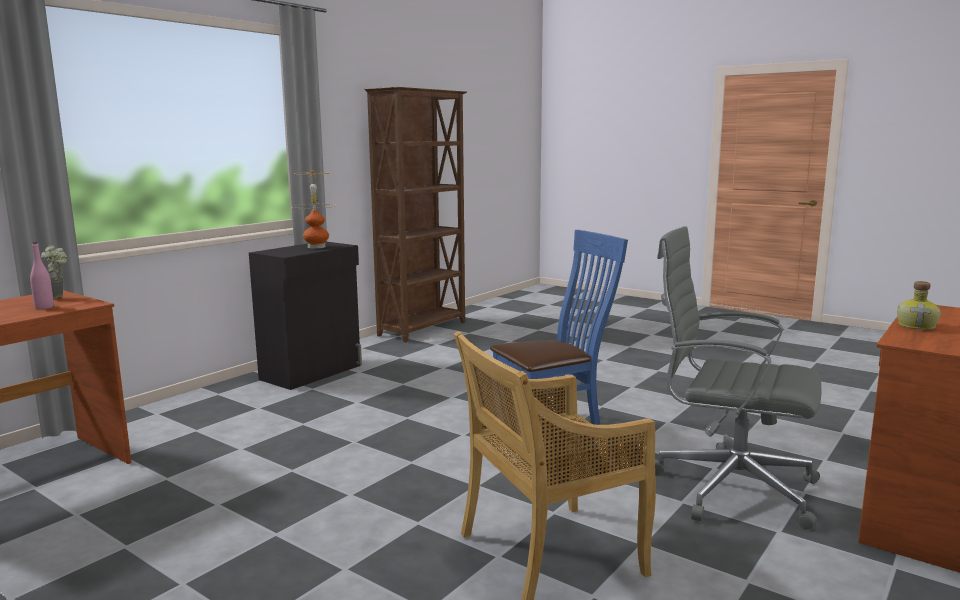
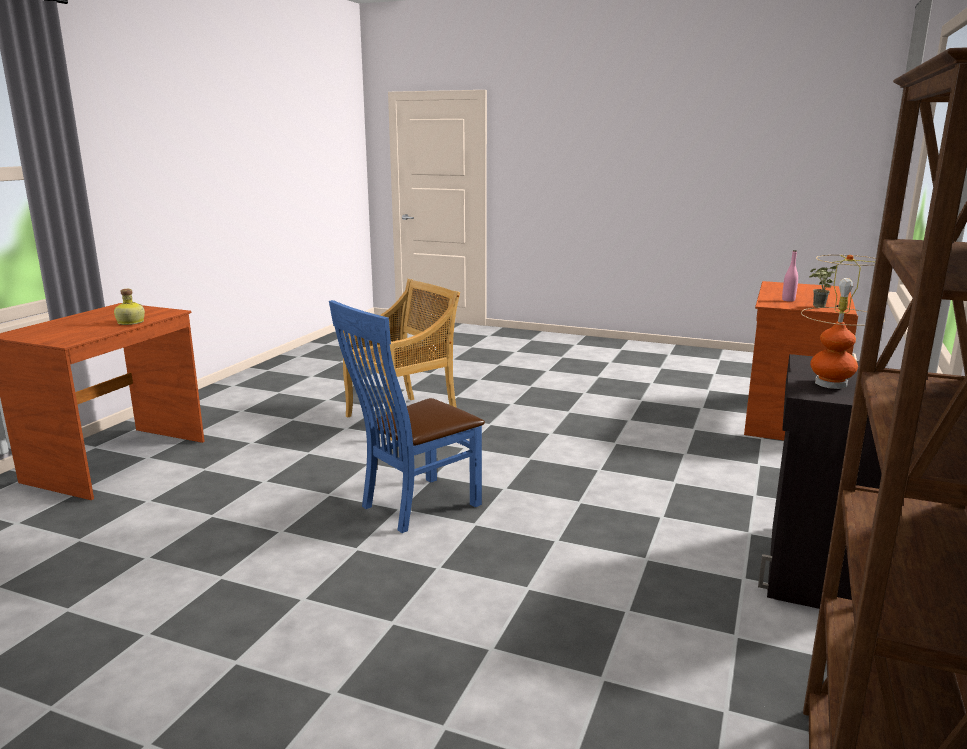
camera: 165 degrees right, 5 degrees up
(729, 487) = (263, 466): grey office chair -> none

